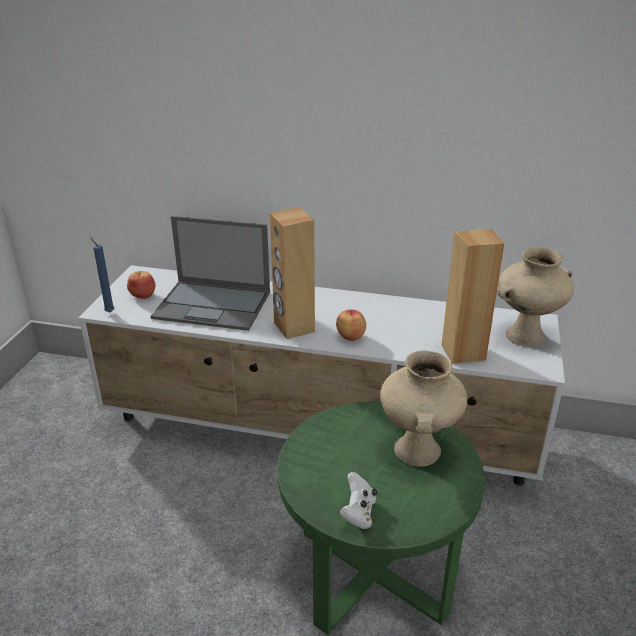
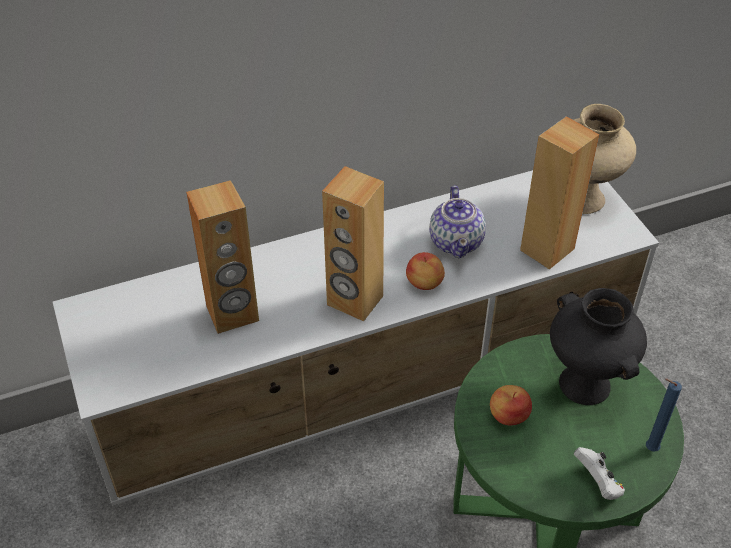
camera: 35 degrees left, 15 degrees up
(108, 312) = (112, 389): blue candle -> blue candle (649, 448)
(143, 295) = (126, 341): apple -> apple (508, 415)
(214, 305) = (232, 314): laptop -> brown speaker
(399, 324) = (456, 241): none -> teapot
(418, 451) = (586, 385): beige vase -> black vase

